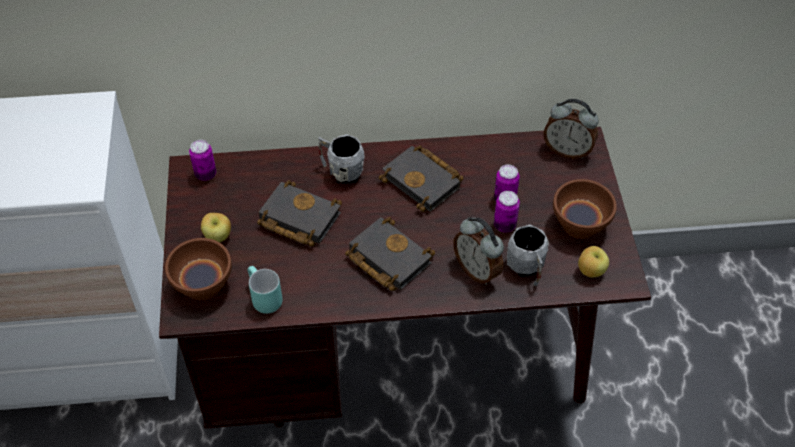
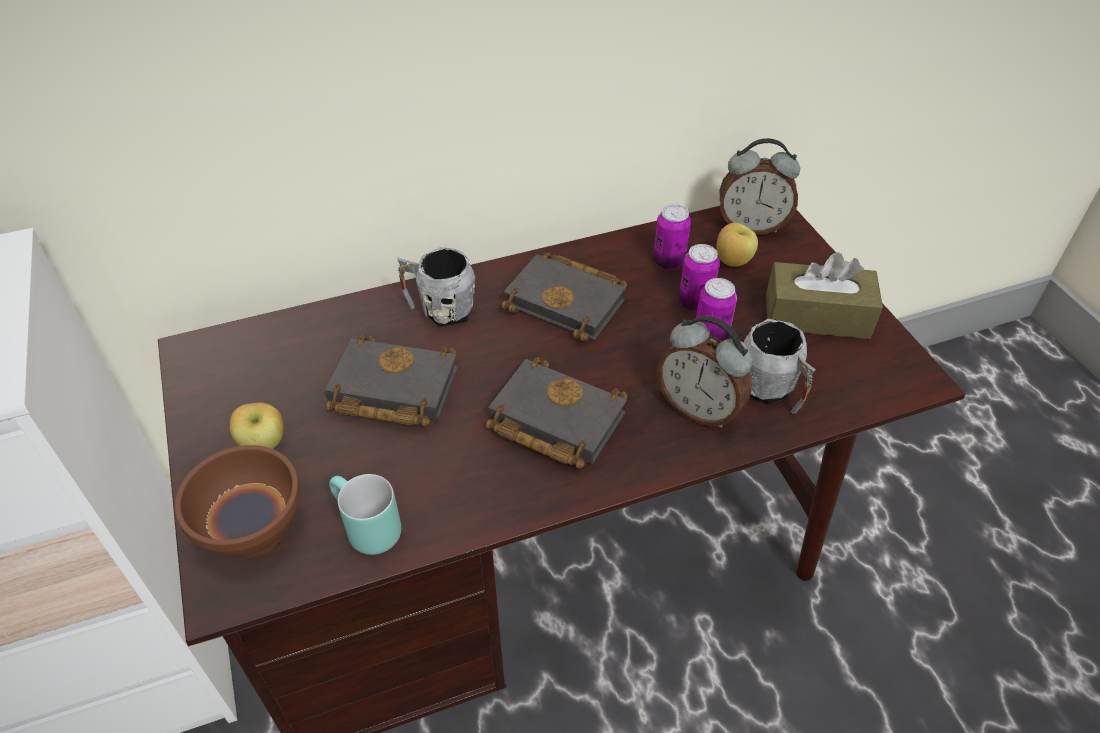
camera: 15 degrees left, 5 degrees down
(205, 174) = (223, 353): can -> can (668, 262)
(580, 225) = (816, 316): brown bowl -> brown tissue box
(590, 271) = (863, 376): apple -> apple (732, 261)

